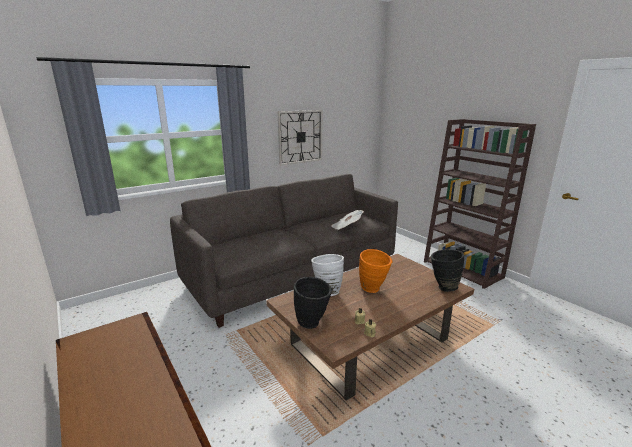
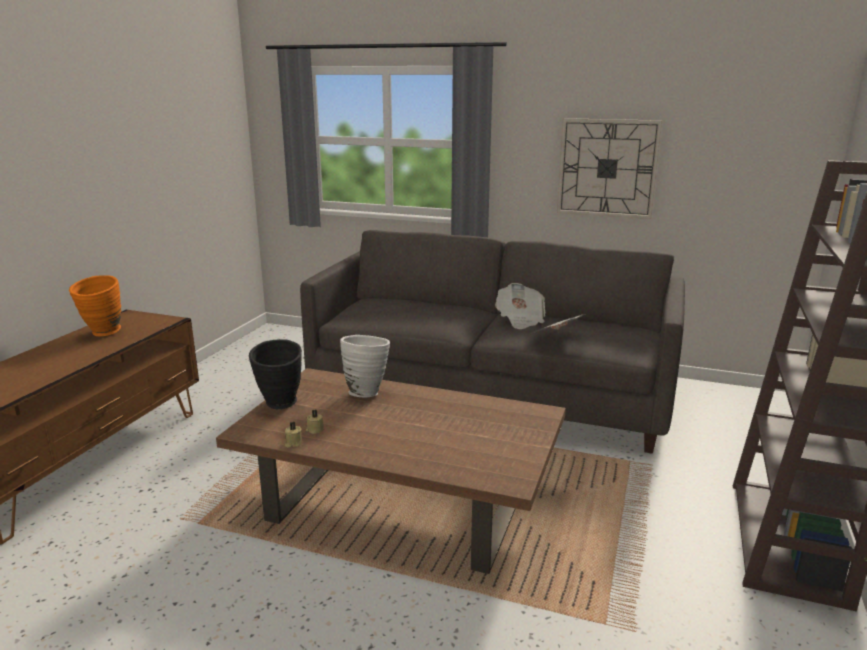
camera: 55 degrees right, 0 degrees up
(313, 225) = (520, 320): none -> newspaper
(374, 290) = (410, 419): orange vase -> orange vase (102, 334)
(443, 287) = (492, 469): black vase -> none

